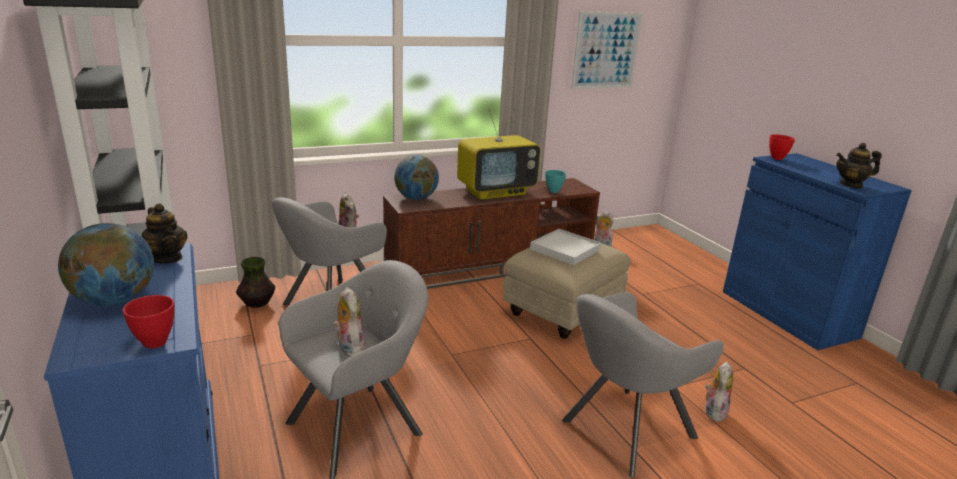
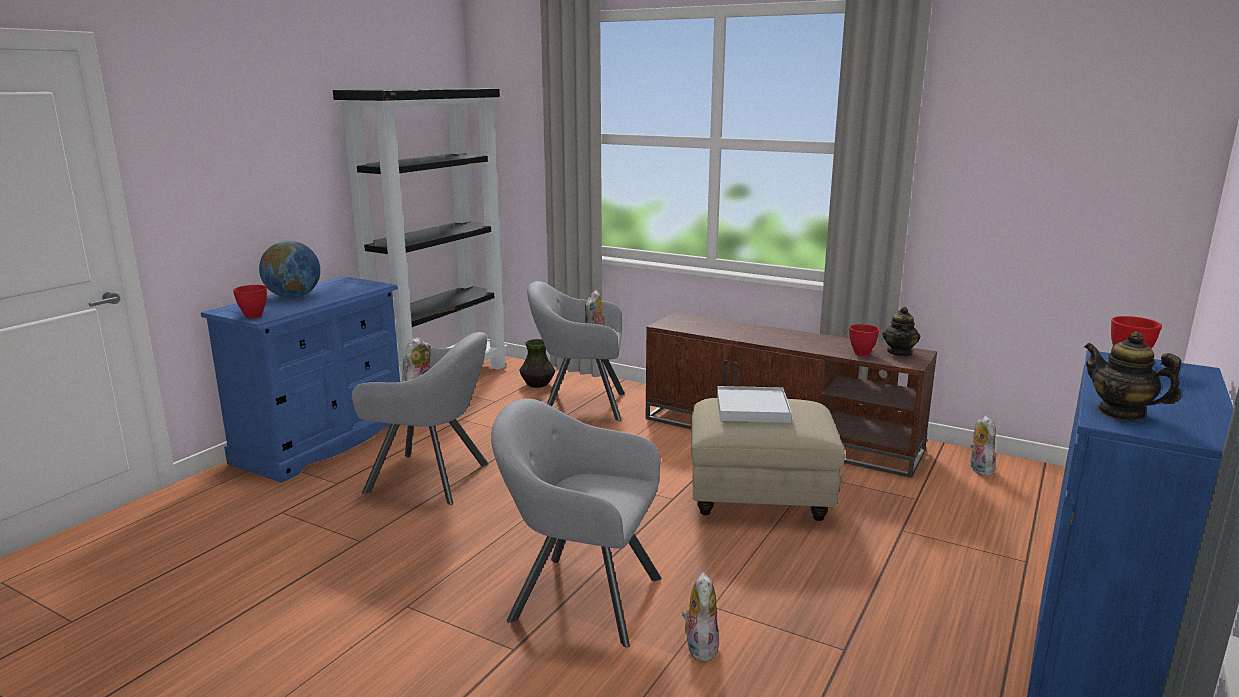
camera: 55 degrees right, 5 degrees down
(167, 258) = (364, 287): teapot -> teapot (899, 352)
(416, 198) = (694, 321): globe -> none
(496, 192) = (790, 337): television -> none
(554, 191) = (862, 354): turquoise bowl -> red bowl
(606, 50) = (1026, 168): picture -> none
(714, 411) = (699, 646): plush toy -> plush toy turned 75 degrees counterclockwise

